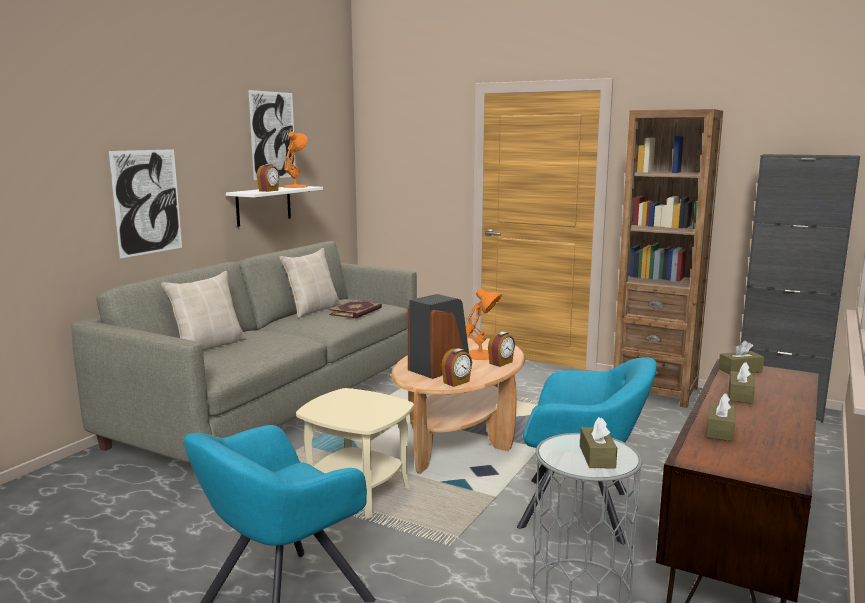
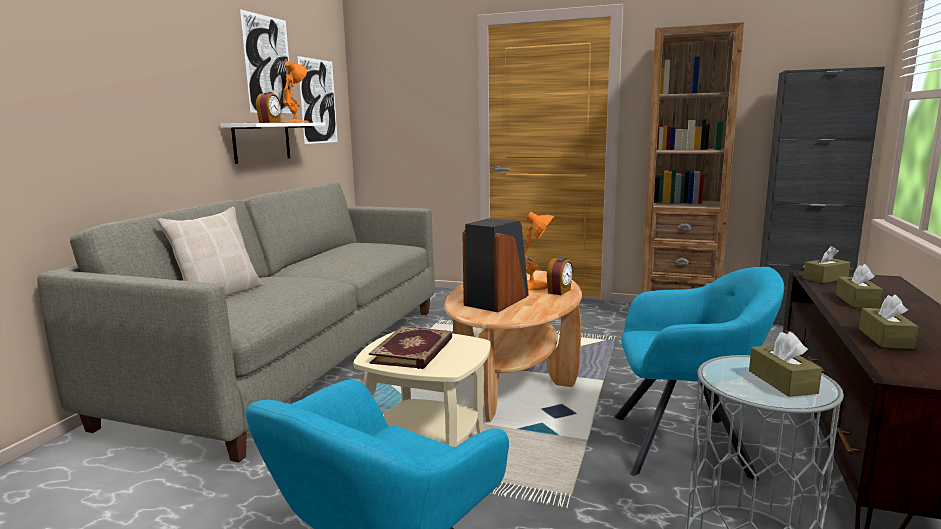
camera: 10 degrees left, 0 degrees up
(147, 202) = (129, 127): picture -> picture (318, 101)
(313, 310) = (326, 253): beige pillow -> none
(356, 311) = (375, 252): book -> book (414, 351)
(457, 382) = (527, 314): alarm clock -> none

